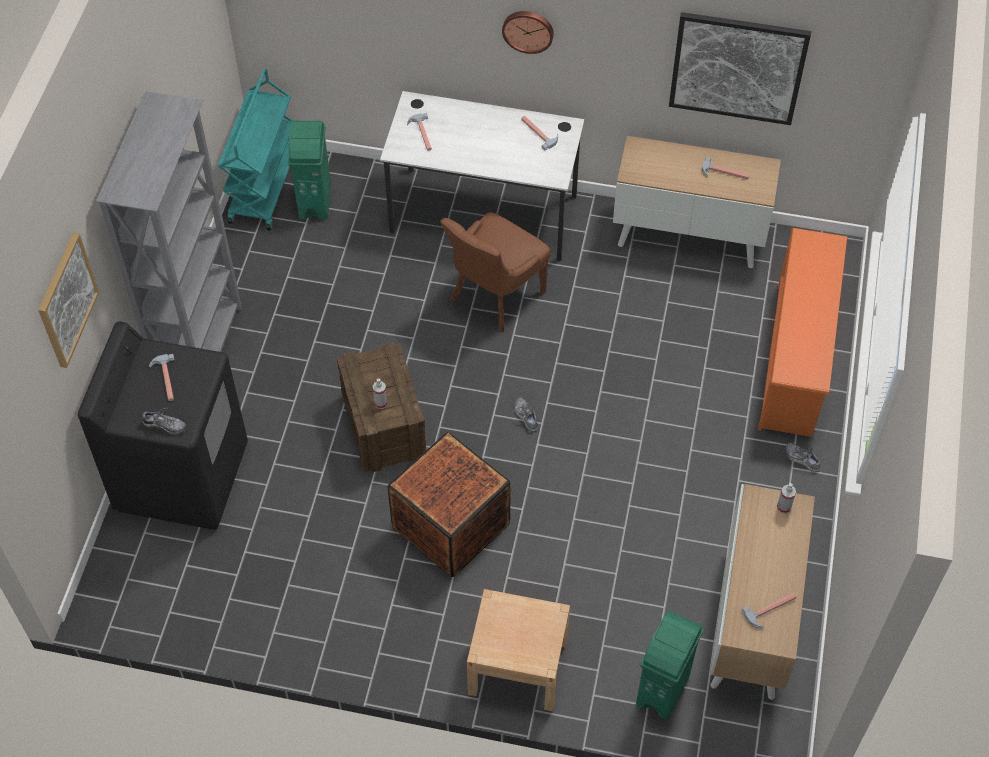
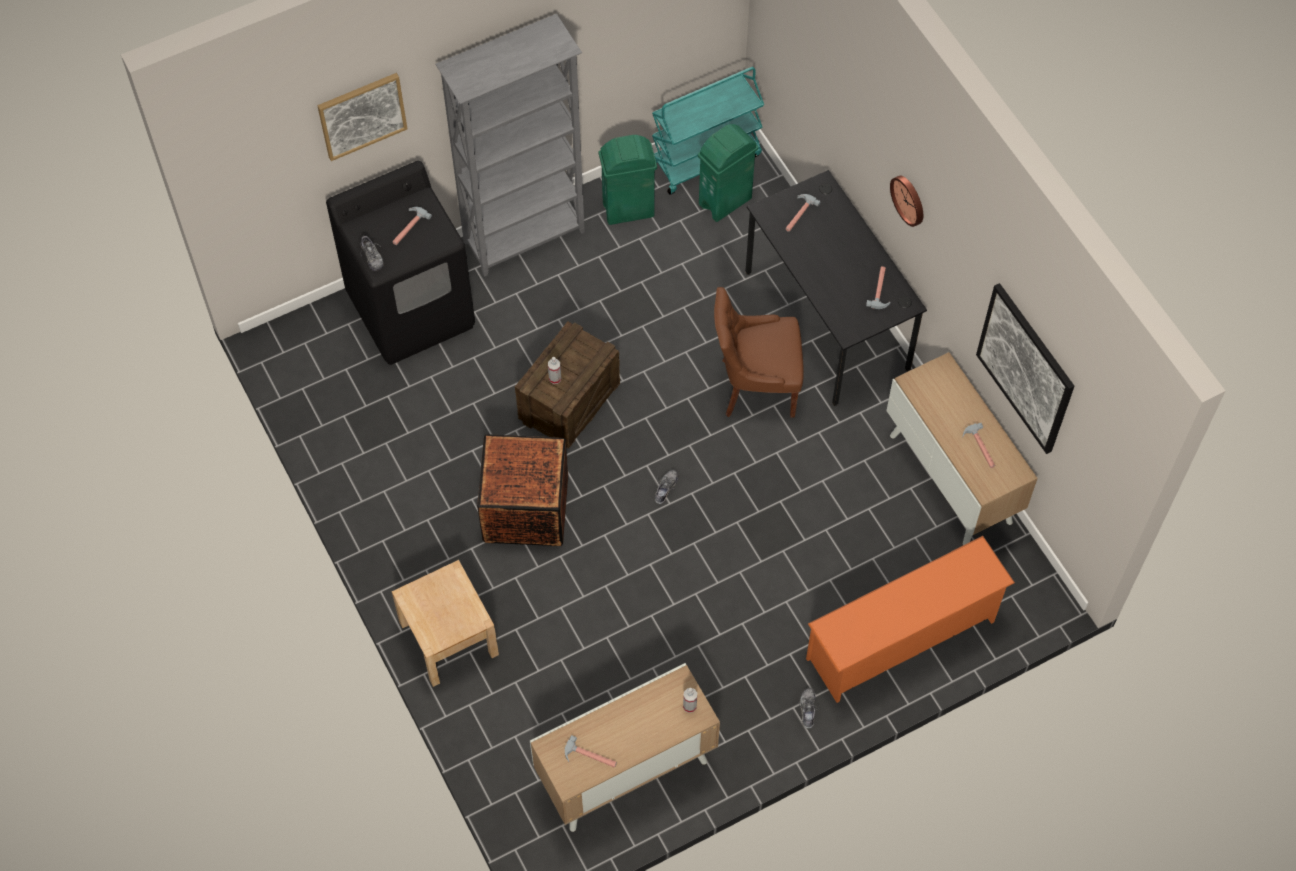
camera: 50 degrees right, 5 degrees up
(483, 214) = (827, 320): white desk -> black desk
(663, 689) = (514, 749): green trash can -> green trash can (629, 210)

